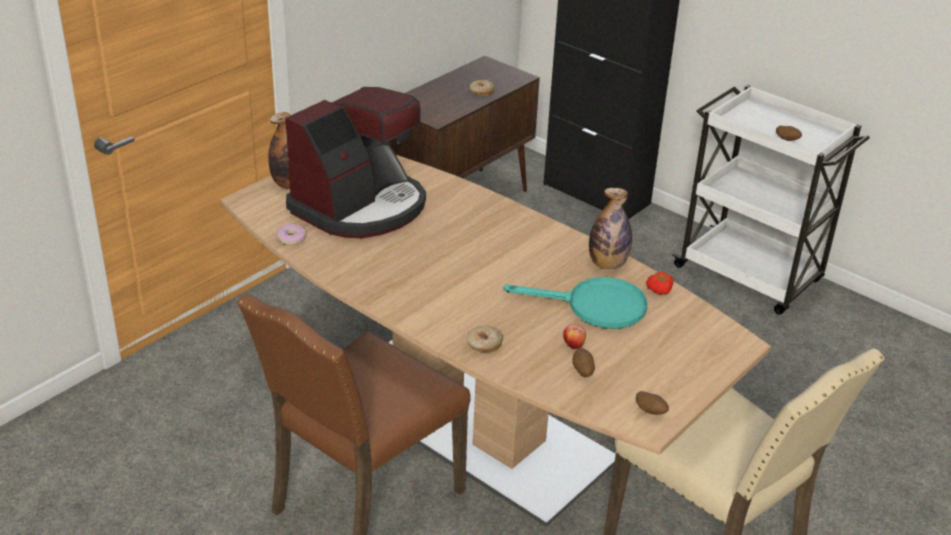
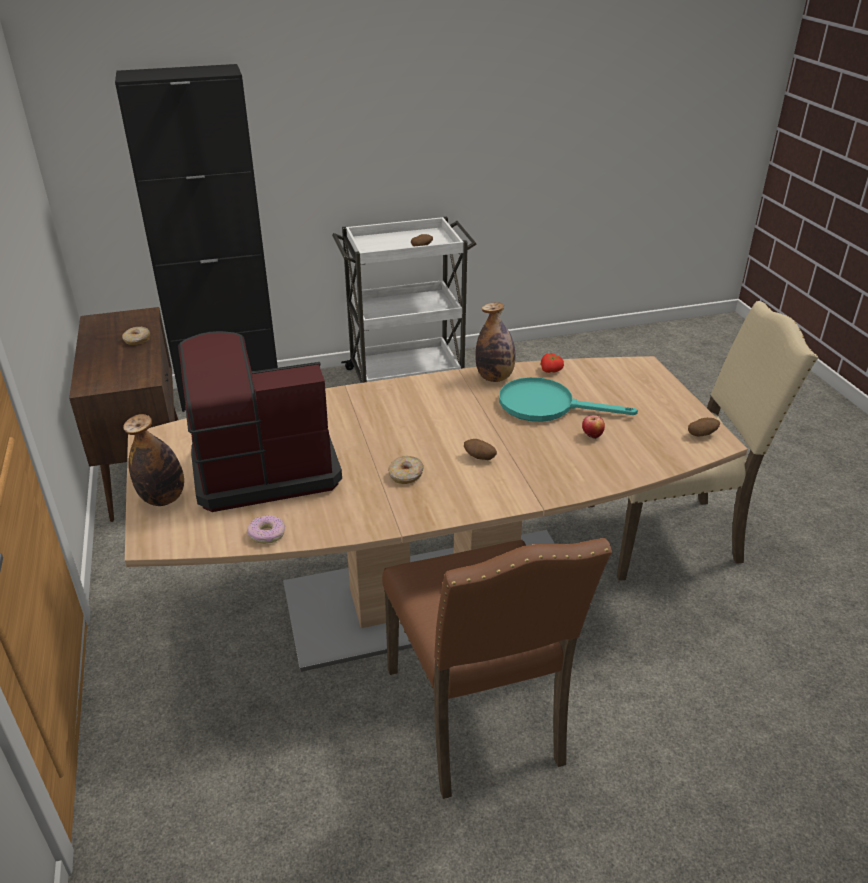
camera: 55 degrees left, 0 degrees up
(360, 206) = (263, 468): coffee machine -> coffee machine turned 90 degrees counterclockwise
(484, 344) = (554, 480): donut -> donut (406, 475)
(582, 371) = (628, 445): potato -> potato (479, 458)
(595, 306) = (547, 405): turquoise frying pan -> turquoise frying pan turned 120 degrees counterclockwise

